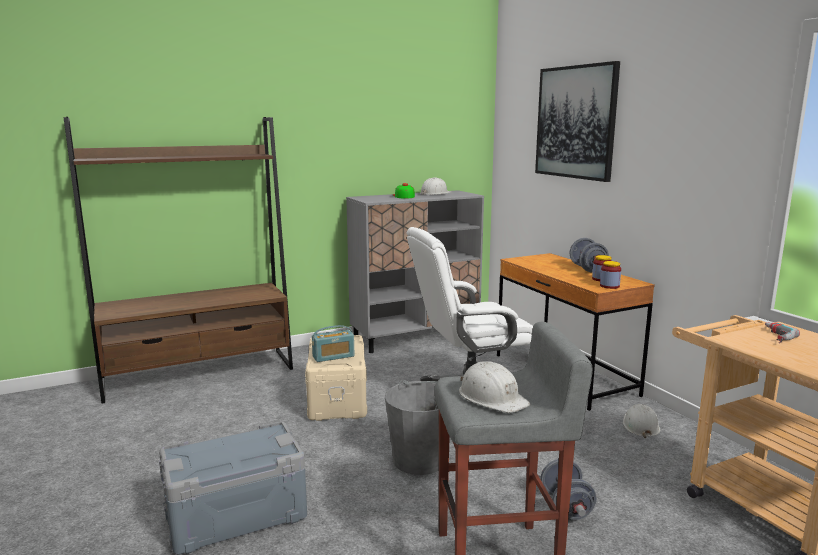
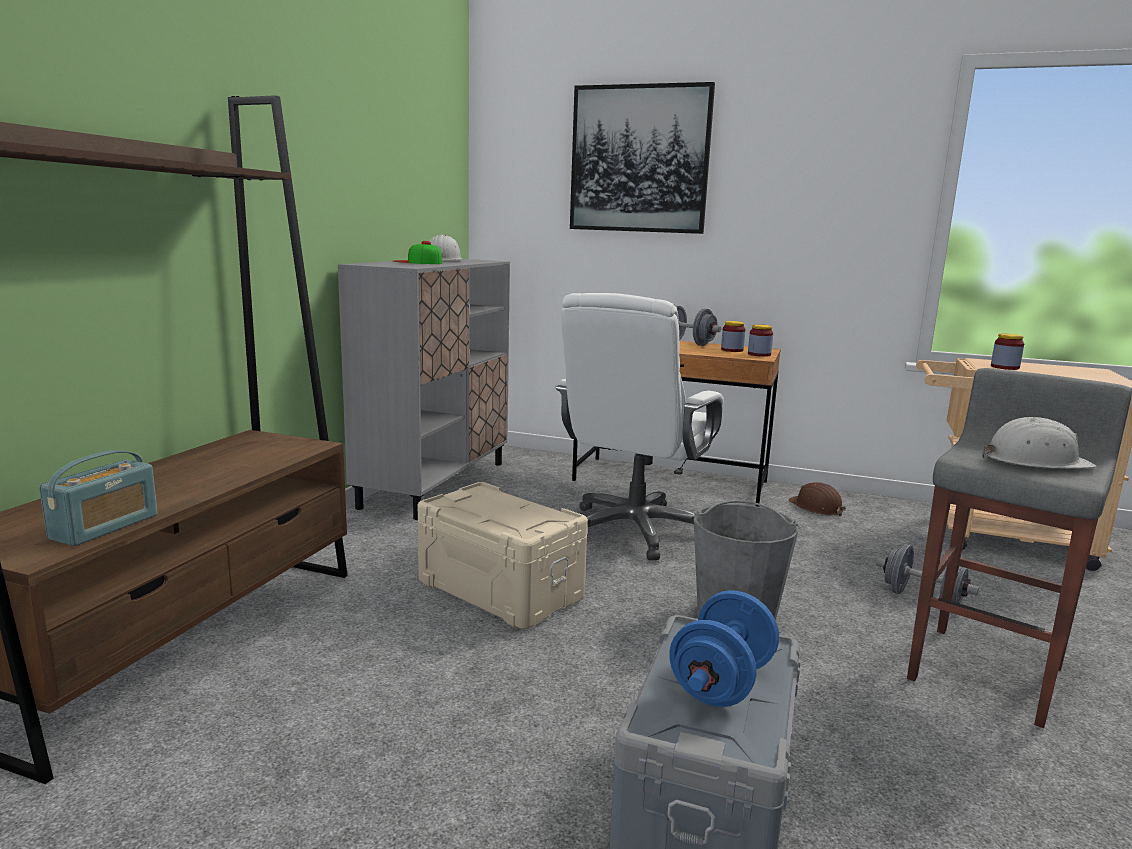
camera: 45 degrees left, 0 degrees up
(234, 452) = (721, 683): none -> blue dumbbell
(333, 356) = (512, 517): radio -> radio (105, 527)
(640, 426) = (816, 507): white hard hat -> brown hard hat
(772, 336) = (1004, 367): power drill -> jar

